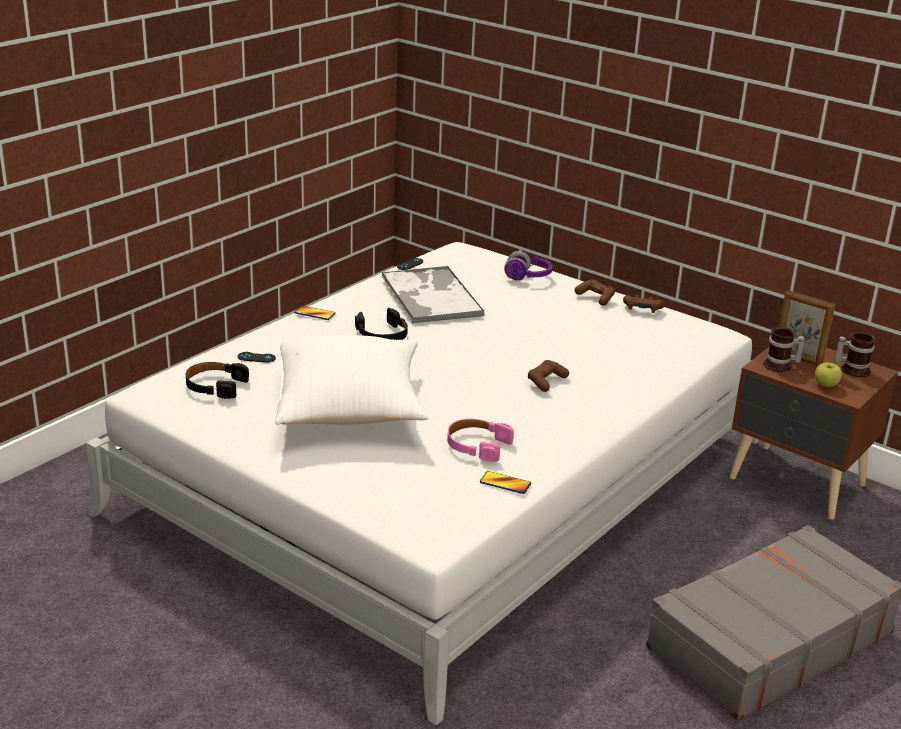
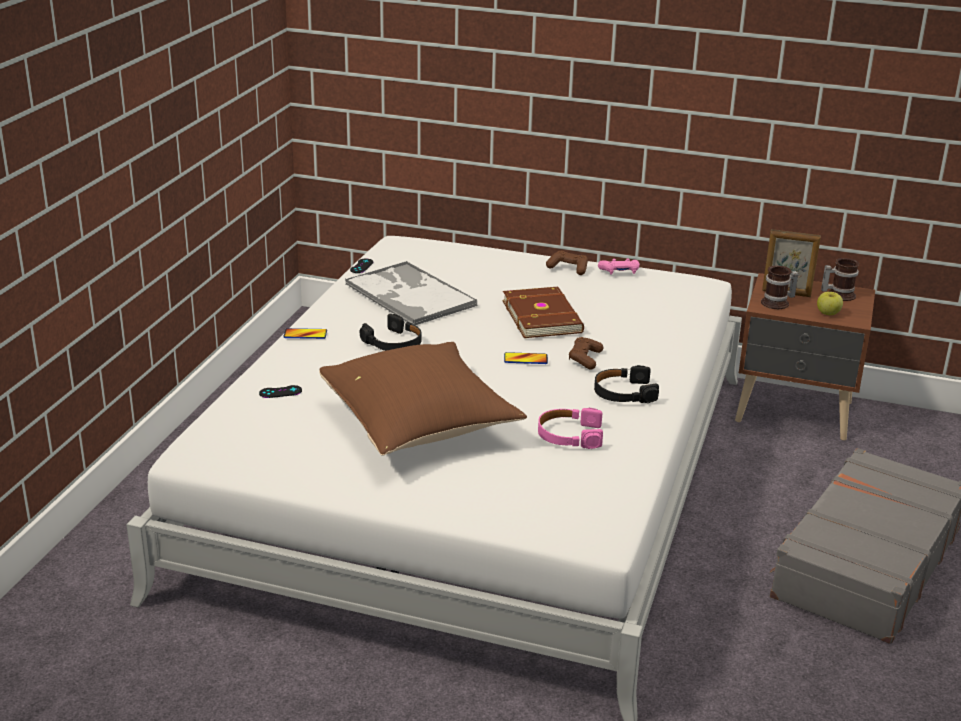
camera: 20 degrees left, 0 degrees up
(215, 386) = (261, 431): black headphones -> black headphones (624, 393)
(350, 409) = (420, 426): white pillow -> brown pillow
(505, 483) = (624, 467): phone -> phone (525, 359)
(527, 277) = (487, 259): purple headphones -> none
(536, 336) = (543, 316): none -> brown book
(642, 309) = (619, 272): brown game controller -> pink game controller

